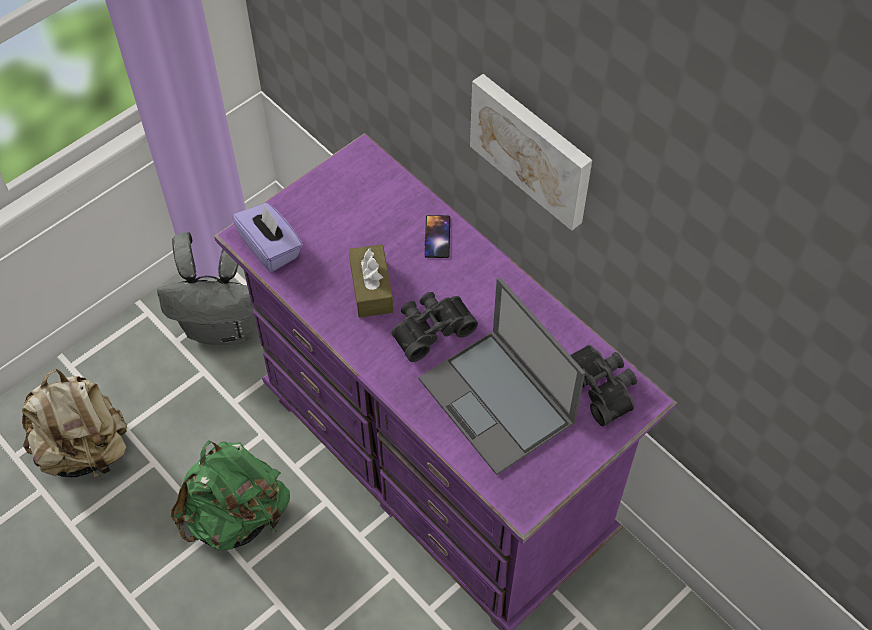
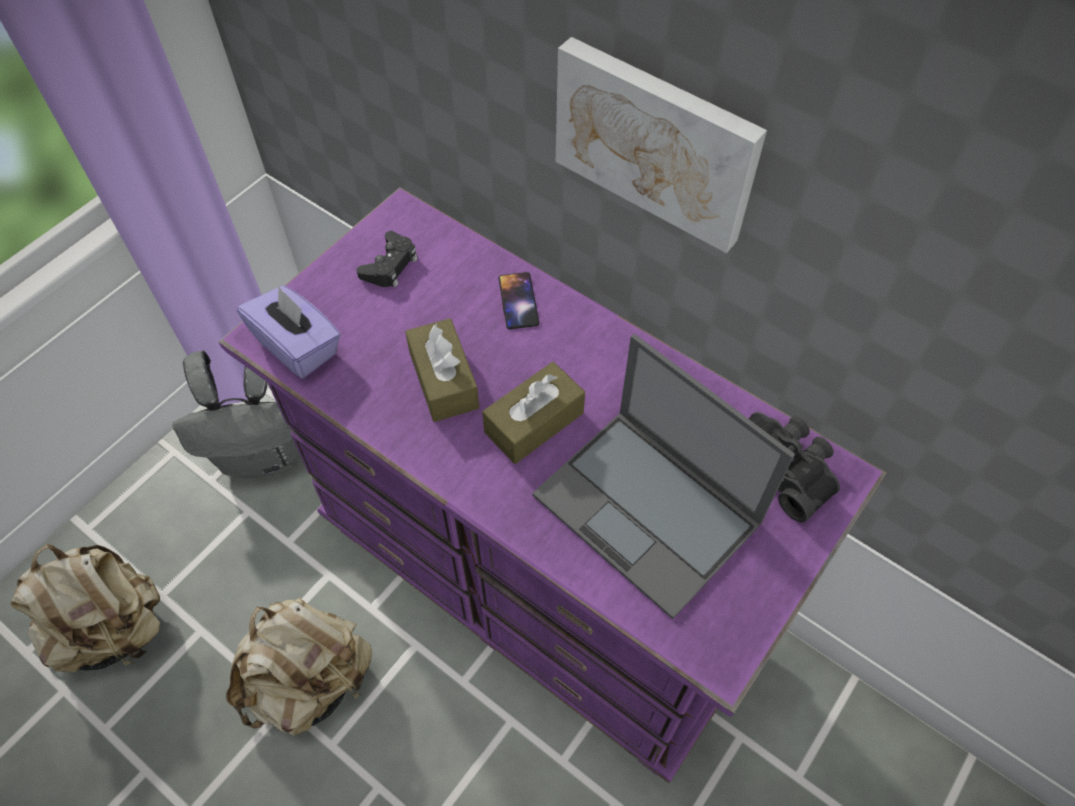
camera: 10 degrees left, 0 degrees up
(236, 516) = (310, 681): green backpack -> beige backpack
(347, 195) = (390, 265): none -> black game controller
(430, 328) = (534, 422): black binoculars -> brown tissue box

